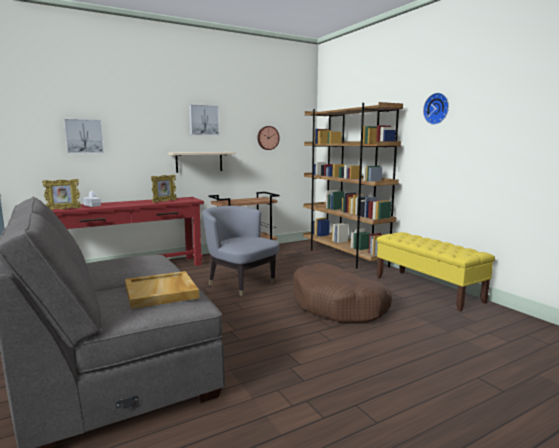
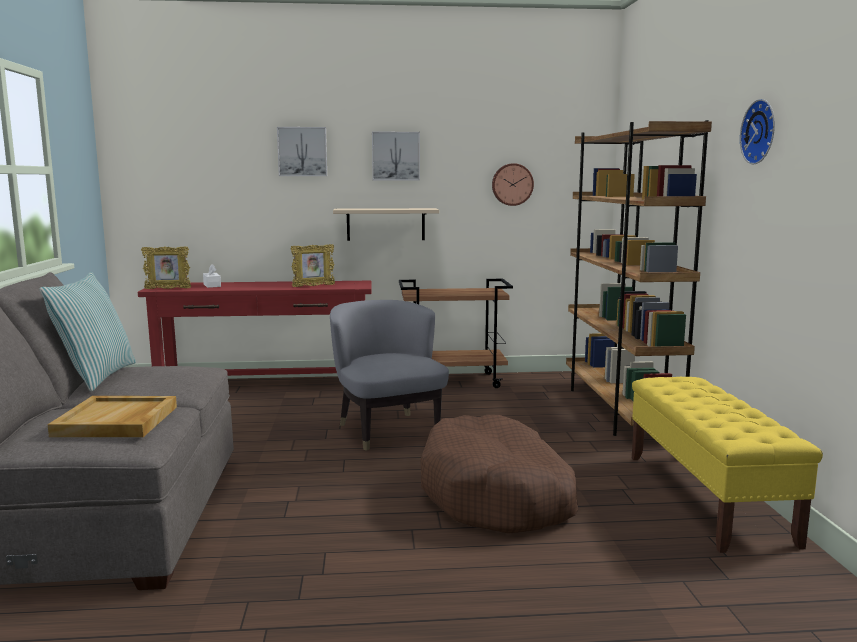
camera: 25 degrees right, 0 degrees up
(84, 136) = (213, 184): picture -> picture (302, 151)
(89, 269) = (96, 377): none -> pillow

